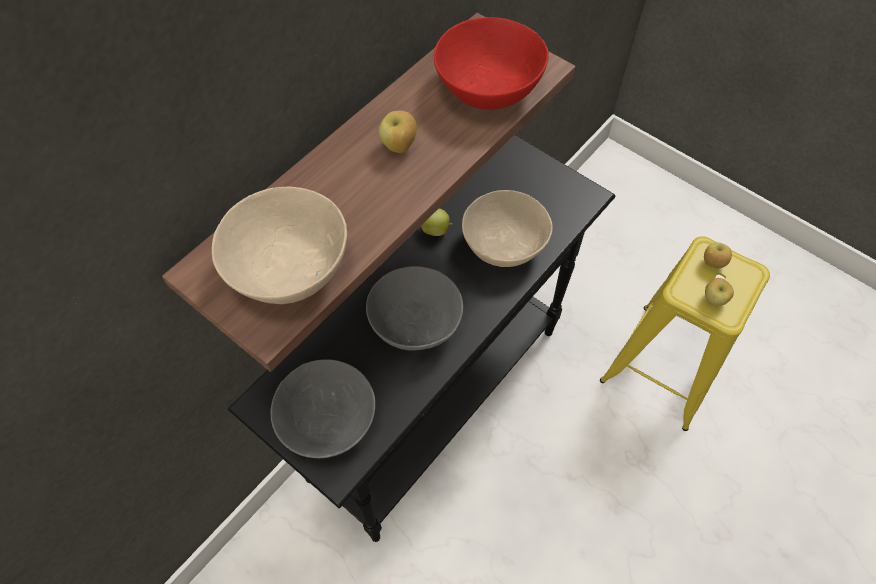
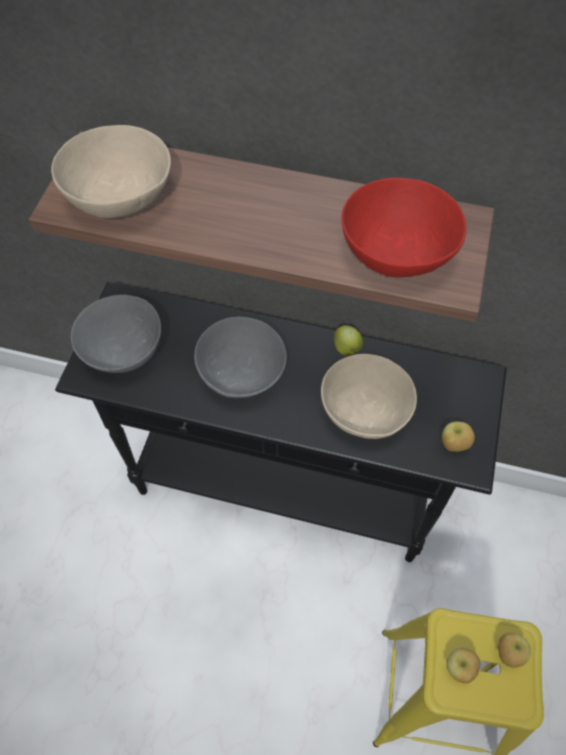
camera: 65 degrees right, 0 degrees up
(399, 146) = (283, 214): apple -> apple (453, 444)

